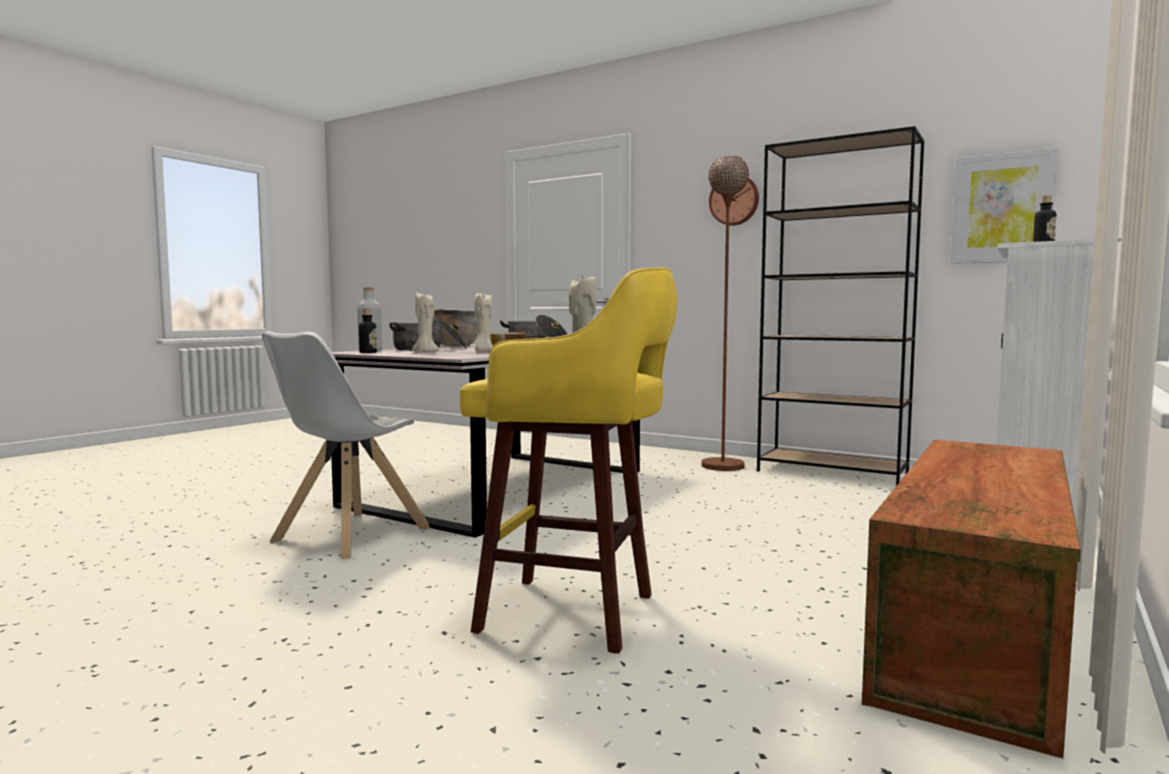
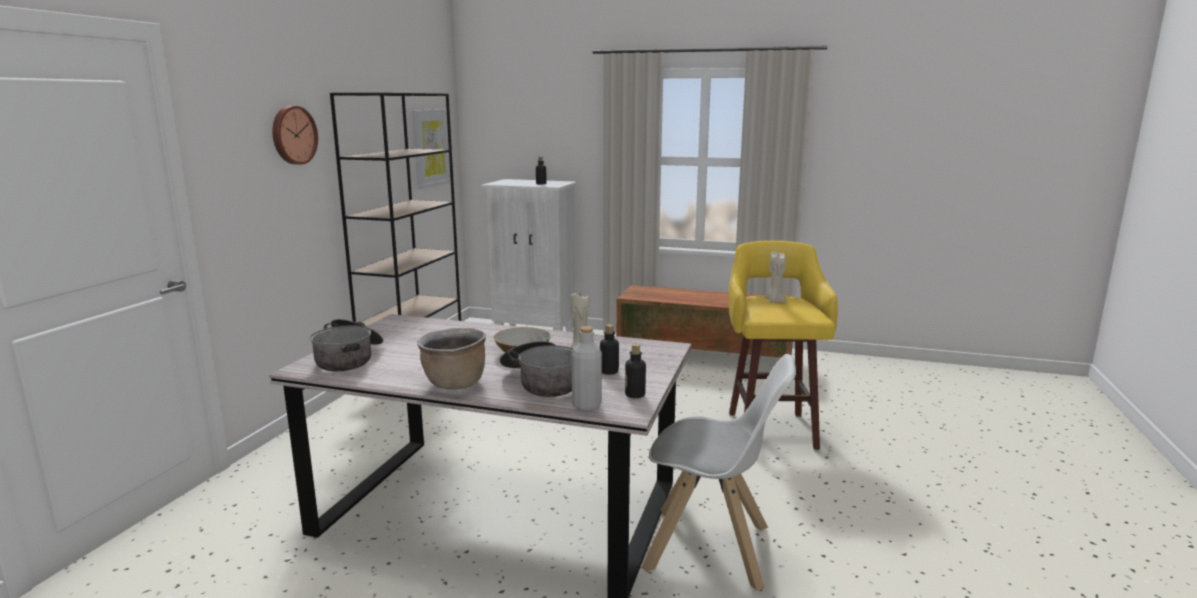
camera: 105 degrees left, 10 degrees up
(425, 352) = (609, 371): beige candle -> bottle
(723, 466) = (385, 408): brown floor lamp -> none

